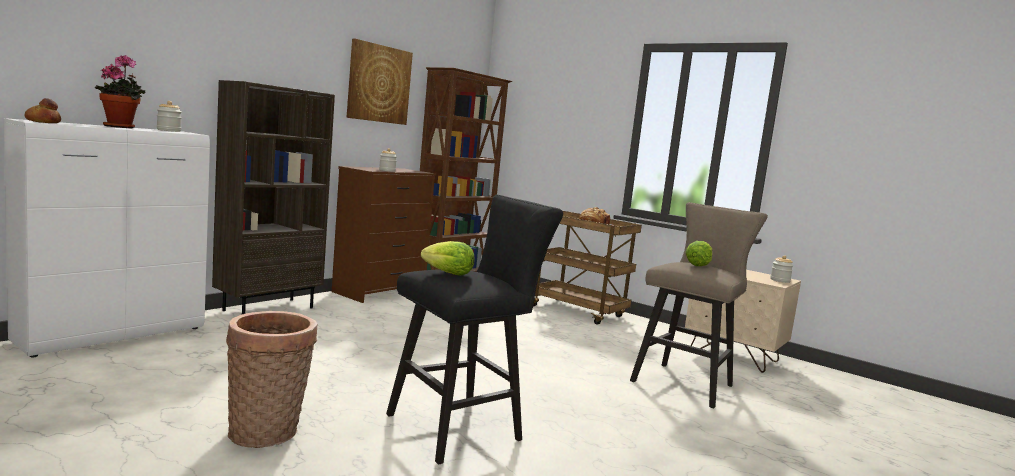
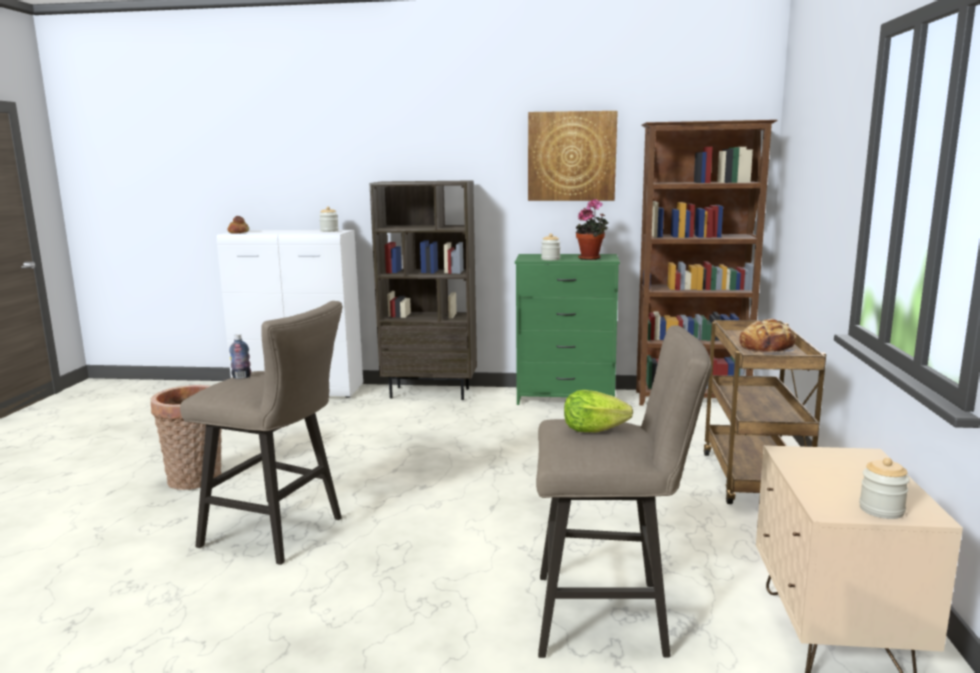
camera: 60 degrees right, 5 degrees up
(121, 127) = (296, 231): potted plant -> potted plant (591, 258)
(380, 292) = (565, 397): brown dresser -> green dresser
(448, 274) = (241, 377): lettuce -> bottle
(462, 427) = (281, 533): black stool -> beige stool

